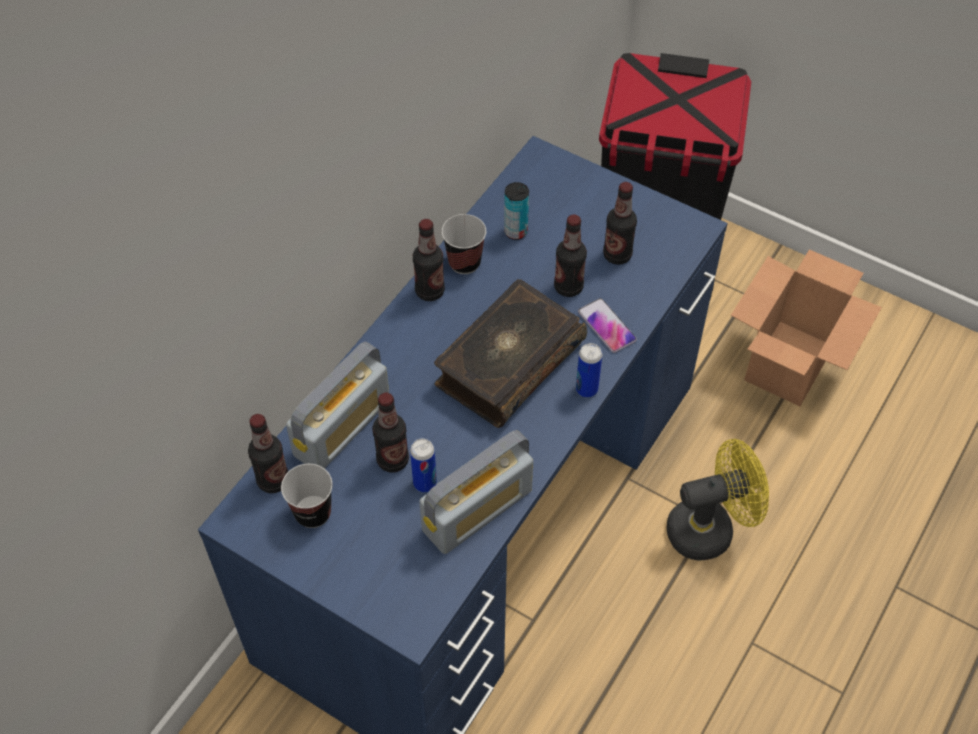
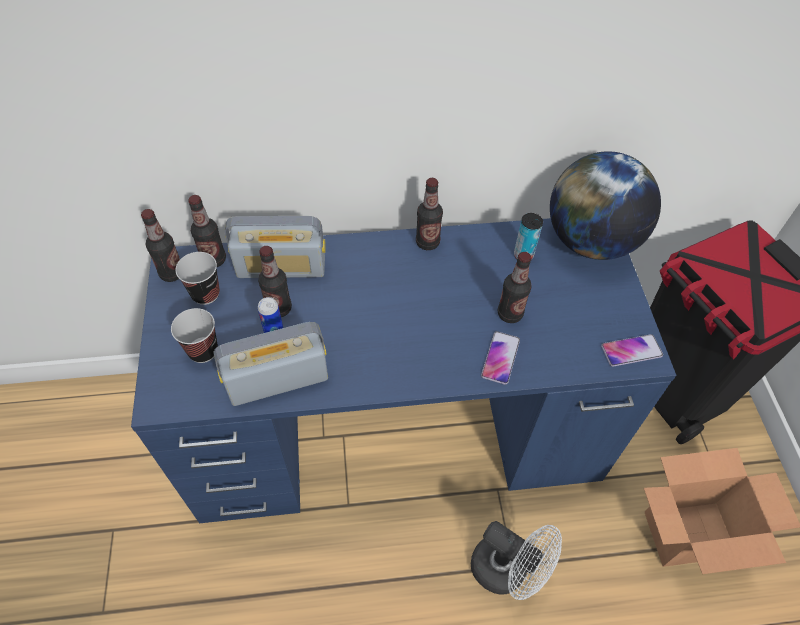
camera: 50 degrees right, 0 degrees up
(464, 262) = (469, 245): cup -> cup (203, 351)
(477, 510) = (277, 380): radio -> radio turned 150 degrees clockwise
(508, 363) = (411, 321): book -> none
(547, 174) = (590, 241): none -> globe
(586, 389) = (434, 381): can -> none
(617, 255) = (568, 324): bottle -> bottle (172, 273)
(680, 233) = (631, 351): none -> phone
(710, 528) = (507, 571): yellow fan -> white fan

